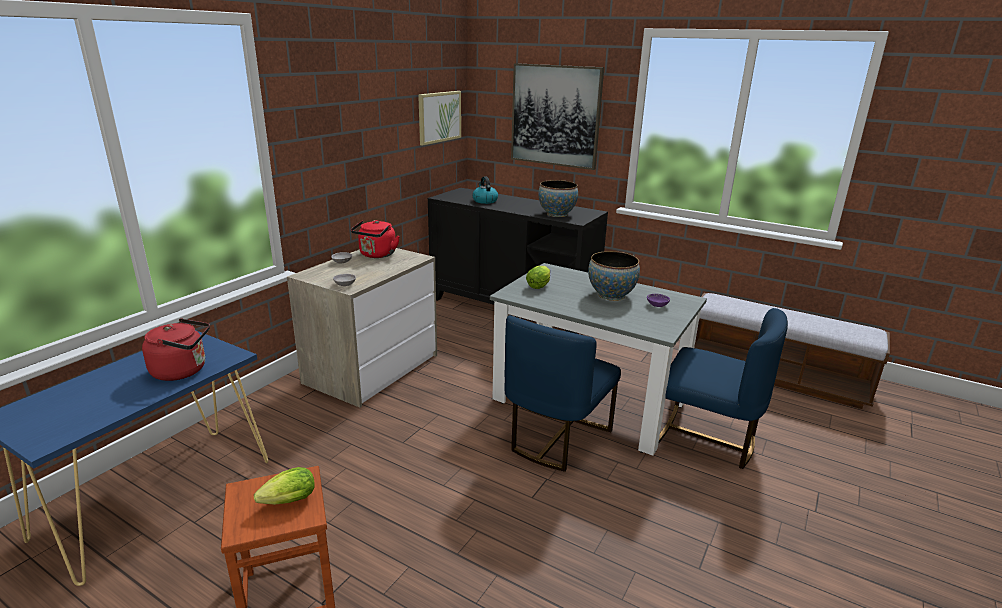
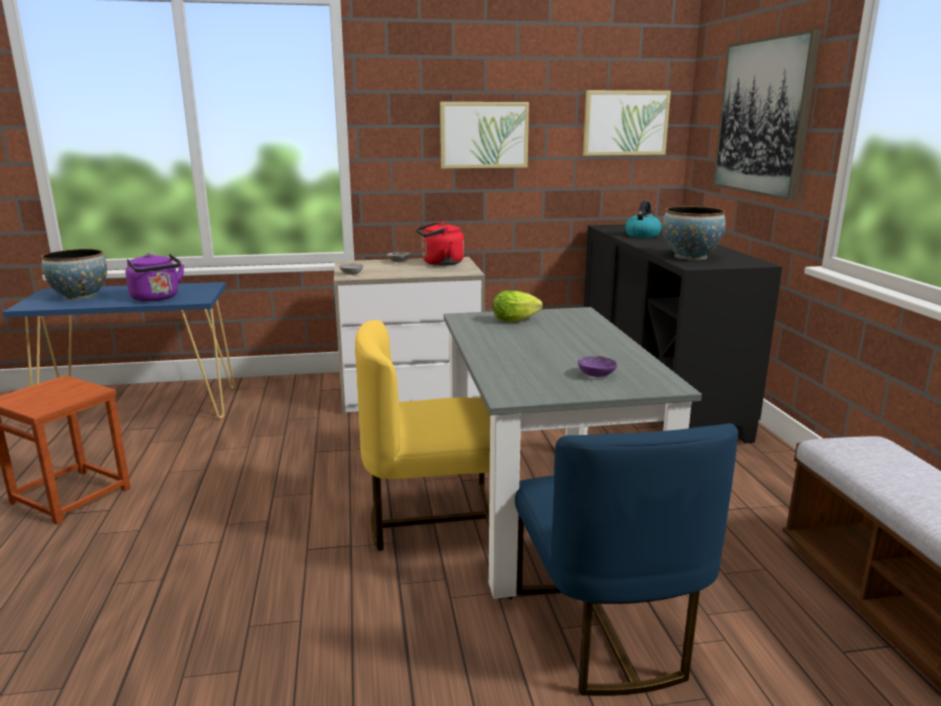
camera: 50 degrees right, 5 degrees down
(183, 371) = (157, 298): red kettle -> purple kettle
(286, 502) = (53, 397): lettuce -> none
(363, 138) = (484, 135): none -> picture
(556, 438) = (435, 521): blue chair -> yellow chair
(611, 295) = (569, 350): bowl -> bowl (80, 296)

